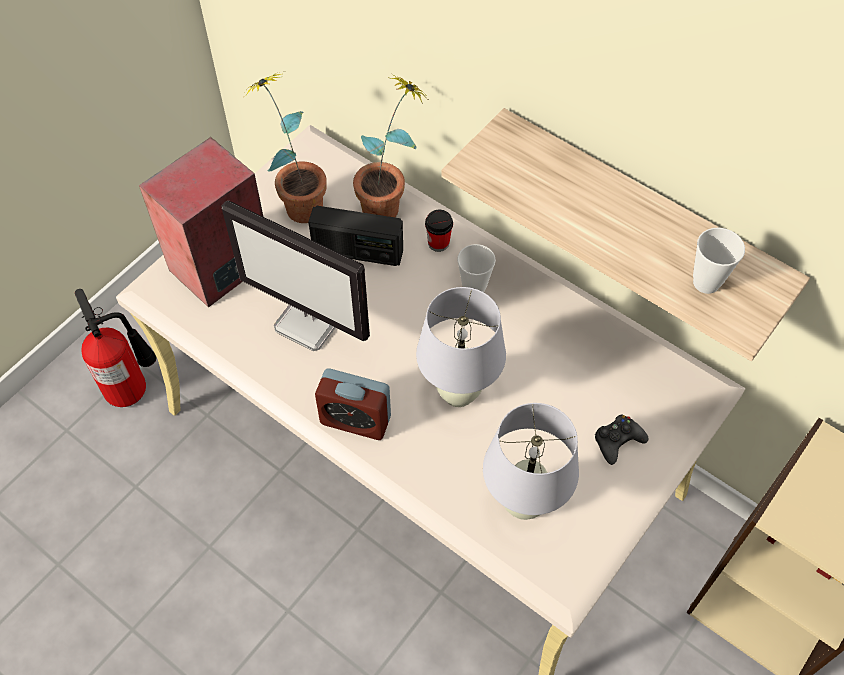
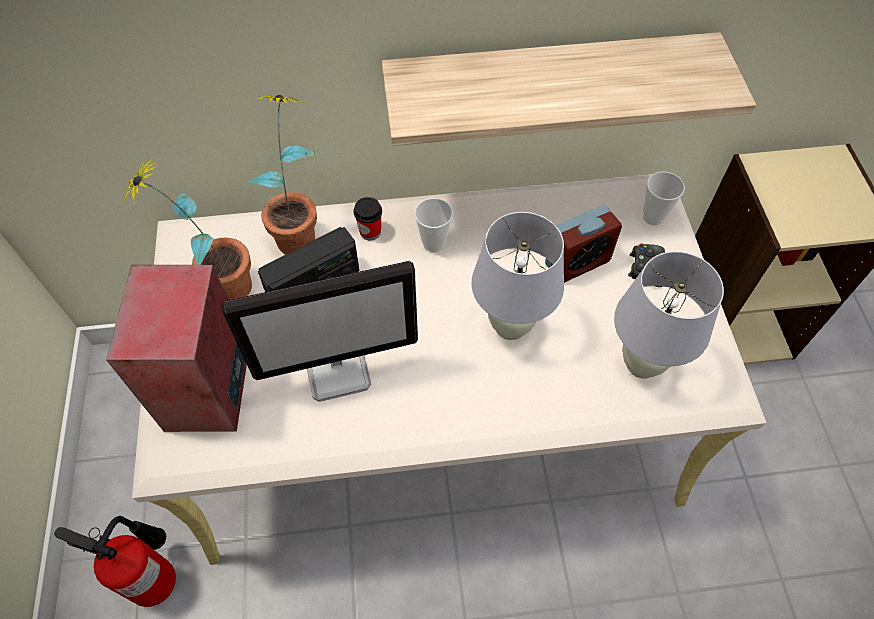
camera: 45 degrees left, 0 degrees up
(355, 420) = (461, 412): alarm clock -> alarm clock (577, 263)
(706, 282) = (670, 80): cup -> cup (653, 217)

